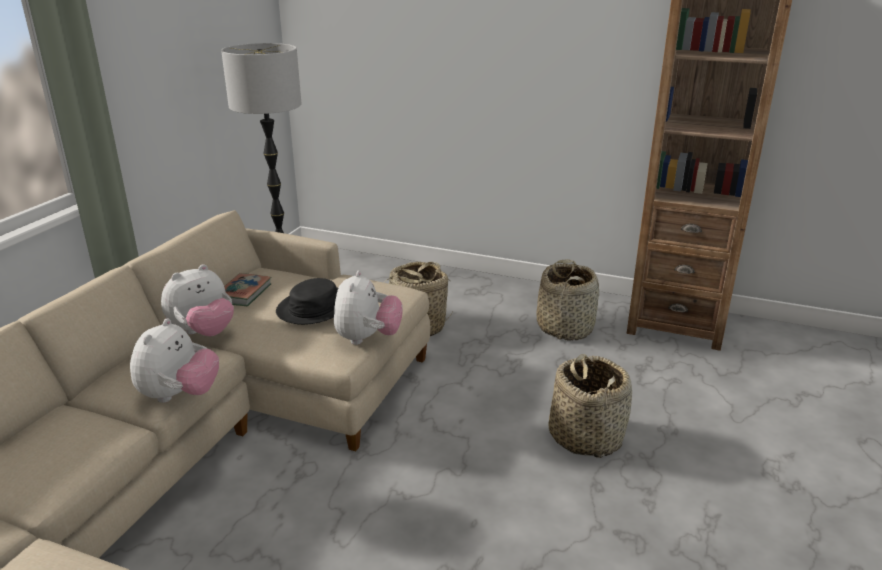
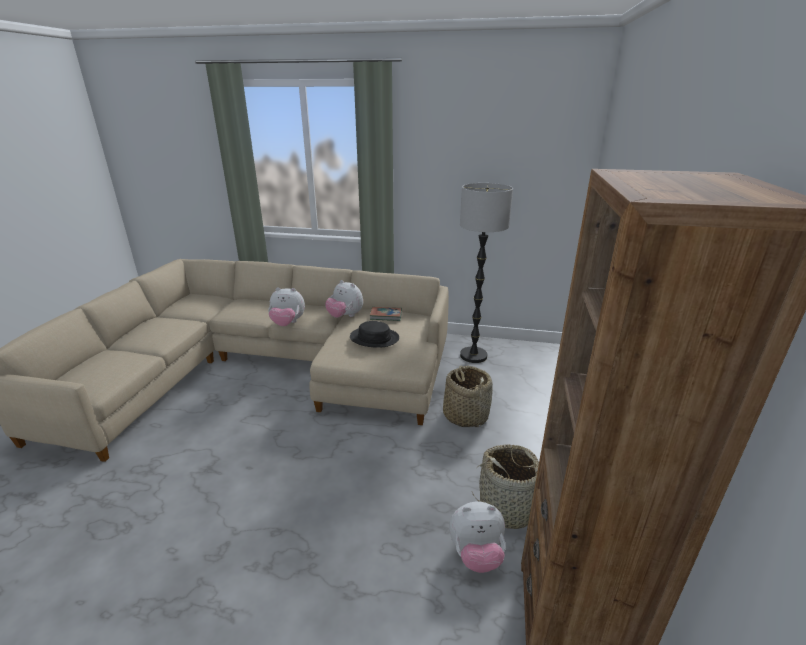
camera: 80 degrees right, 0 degrees up
(367, 338) = (348, 363): plush toy -> plush toy (476, 554)
(585, 436) = (336, 524): basket -> none

